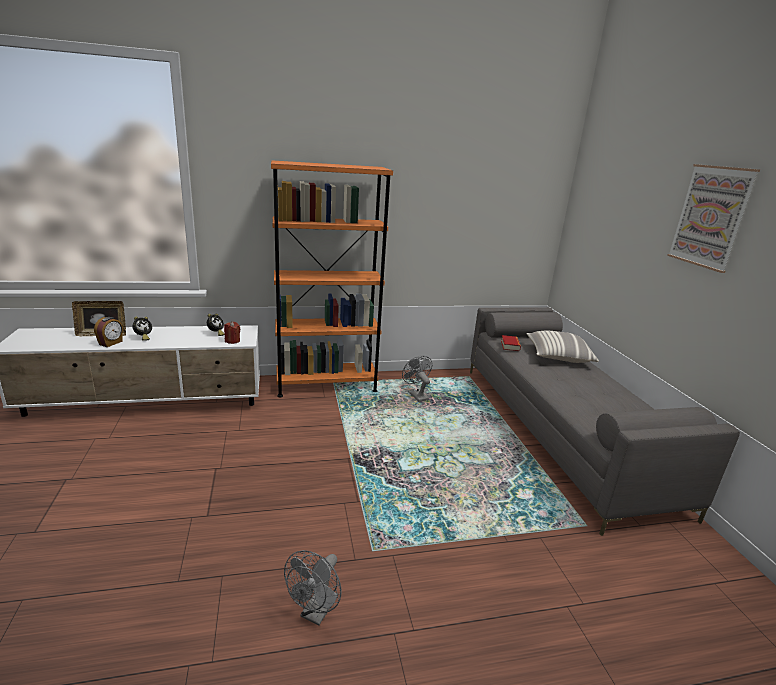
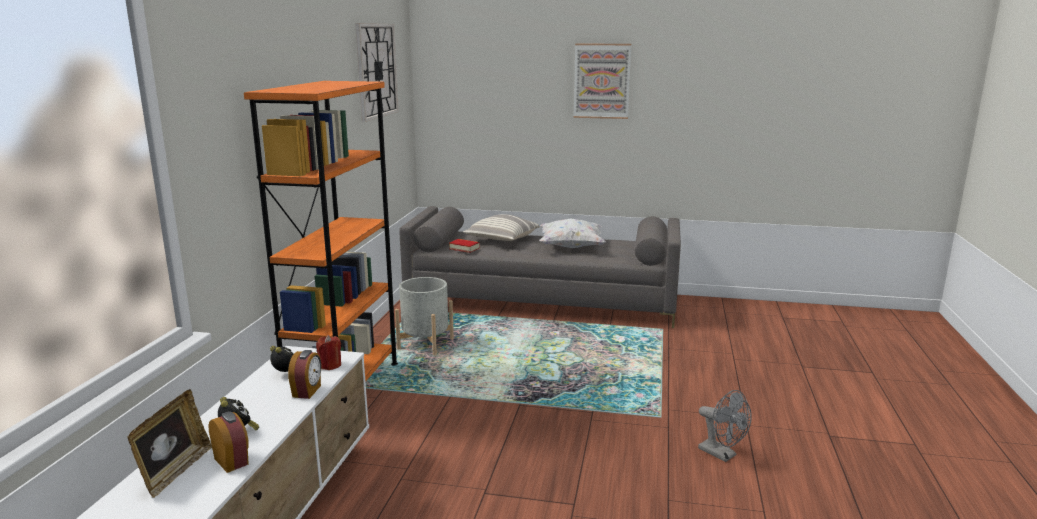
camera: 65 degrees left, 5 degrees down
(194, 342) = (307, 391): none -> alarm clock
(416, 395) = (425, 344): grey fan -> grey planter
(488, 171) = (376, 70): none -> wall clock
(587, 391) = (571, 247): none -> white pillow

